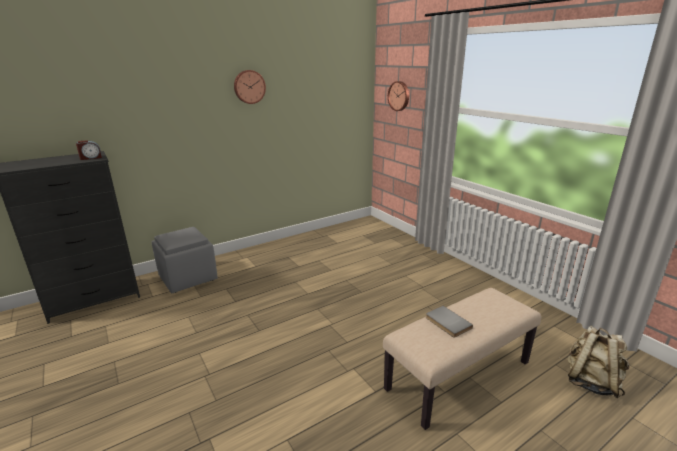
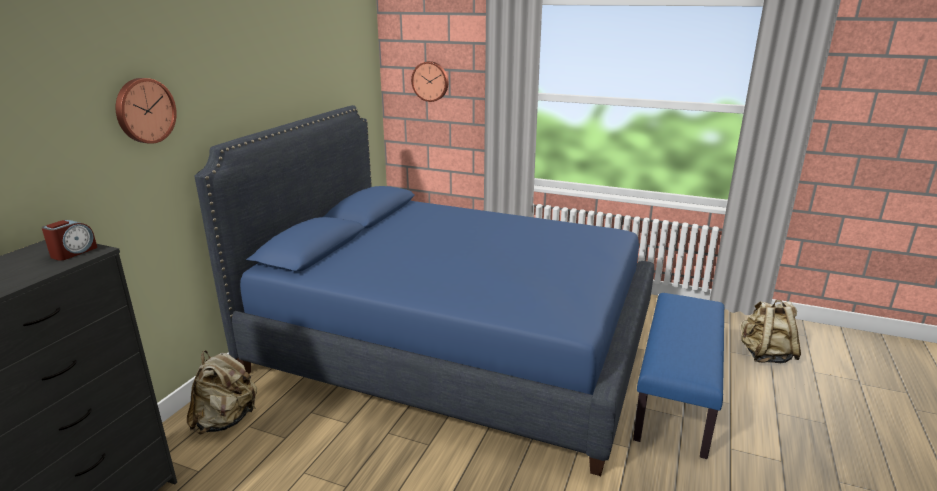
camera: 35 degrees left, 0 degrees up
(188, 277) = (226, 420): grey ottoman -> beige backpack
(249, 87) = (250, 86): wall clock -> wall clock (144, 110)
(340, 281) = (453, 345): none -> blue bed
(447, 323) = (678, 340): grey book -> none
(458, 375) = (675, 395): beige bench -> blue bench

